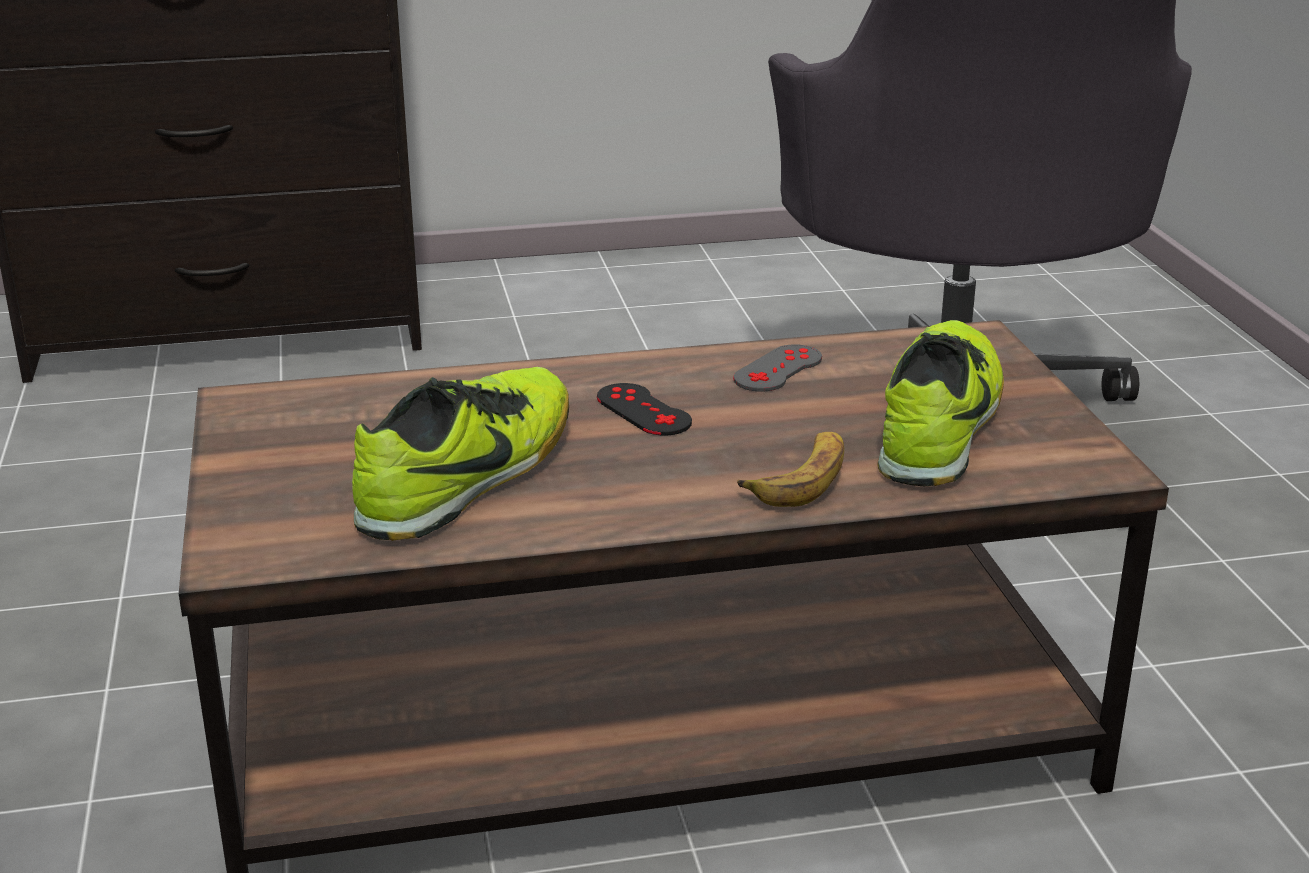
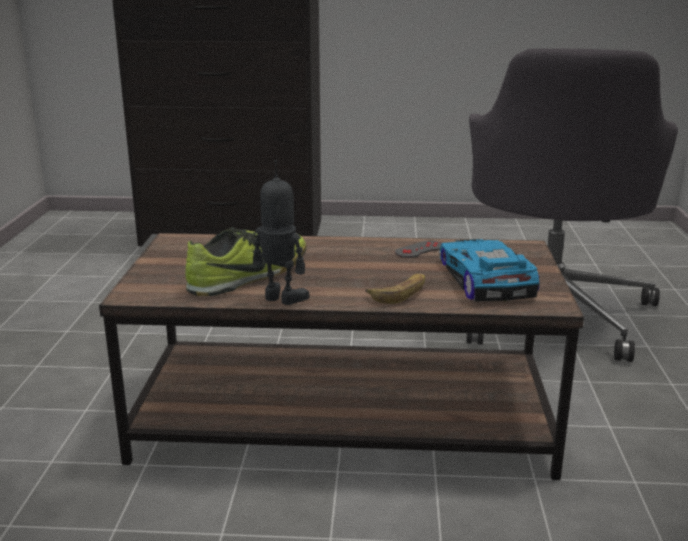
camera: 15 degrees right, 5 degrees down
(571, 525) = (281, 299): none -> toy robot
(643, 410) = (345, 259): black game controller -> none
(939, 424) = (483, 279): shoe -> toy car

